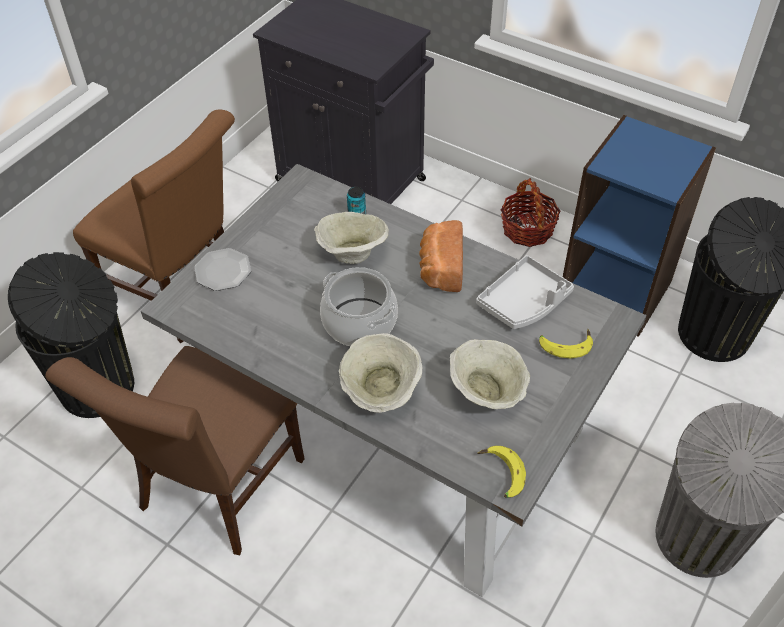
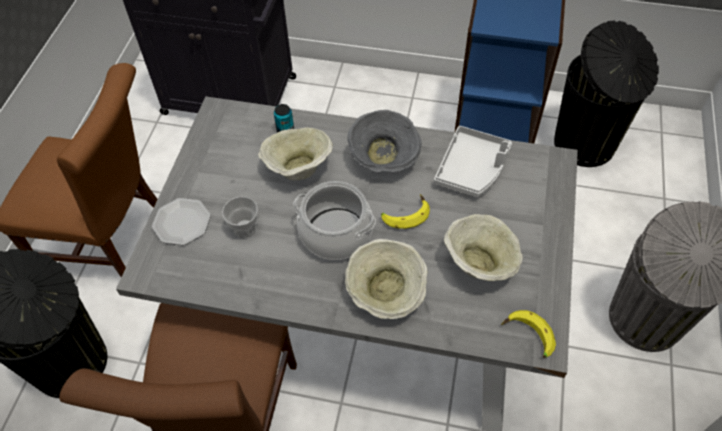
camera: 20 degrees left, 5 degrees up
(277, 292) = (244, 228): none -> cup
(440, 268) = (384, 159): bread -> grey bowl
(527, 229) = (400, 98): basket -> none
(565, 344) = (524, 197): banana -> banana (405, 214)

